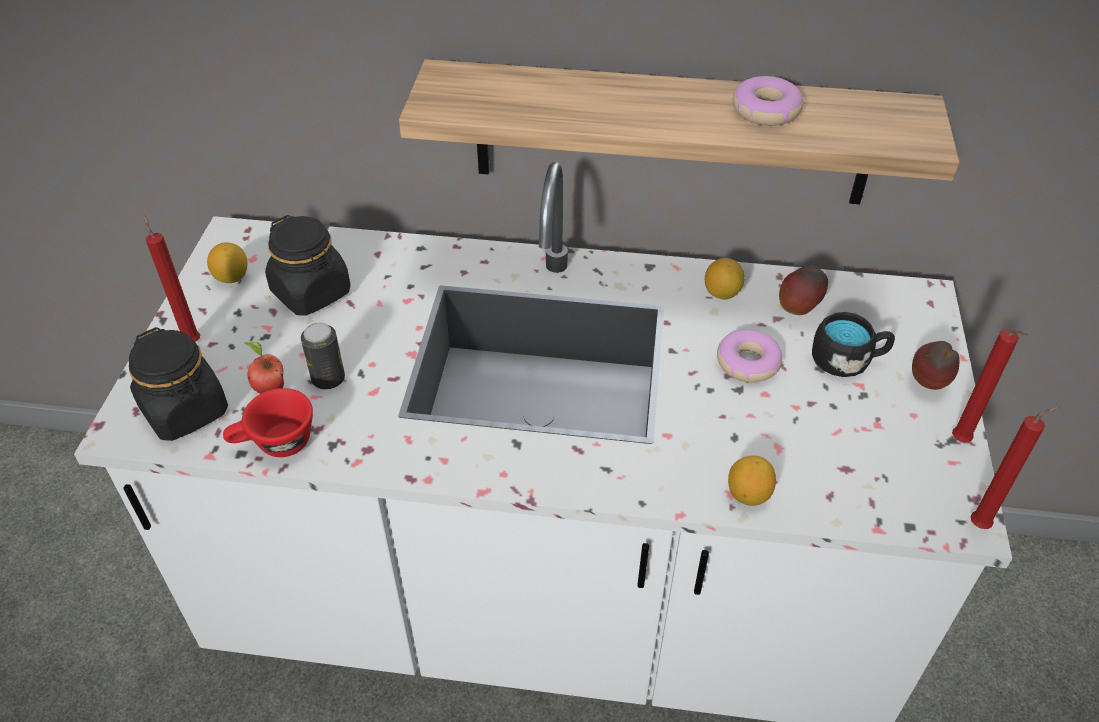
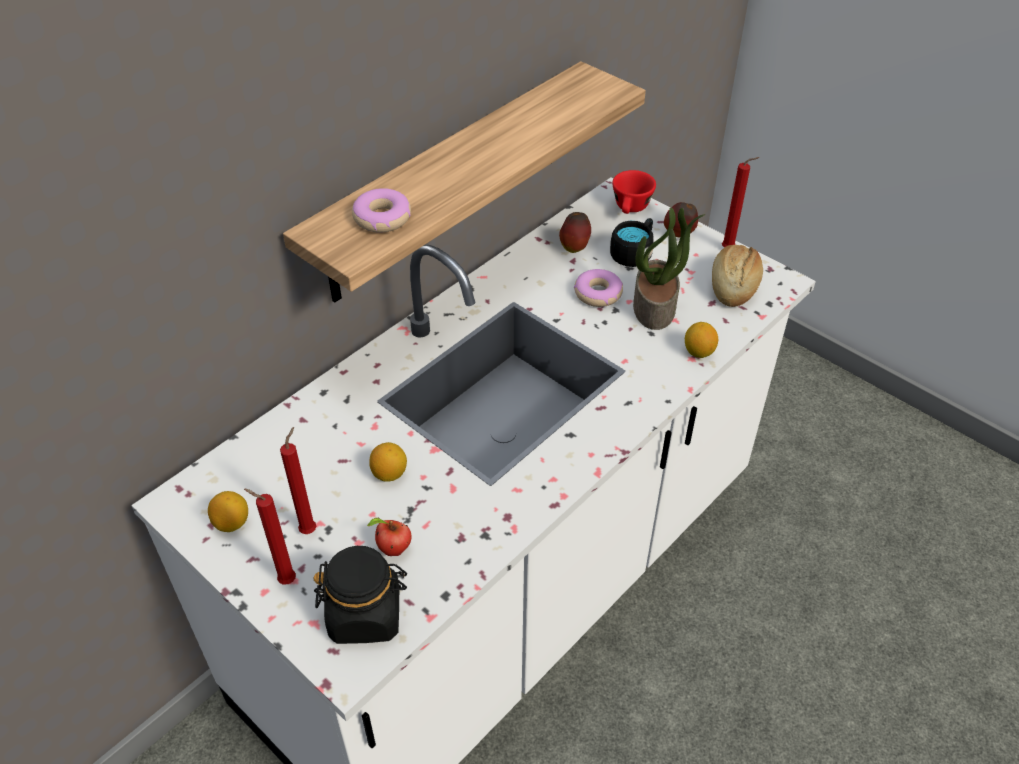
camera: 55 degrees left, 0 degrees up
(275, 444) = (455, 570): red cup -> red cup (631, 209)
(312, 292) = (306, 478): black jar -> none
(328, 379) = (415, 509): can -> none
(722, 293) = (528, 270): lemon -> lemon (389, 473)
(765, 111) = (525, 124): donut -> donut (382, 218)
(780, 421) = (655, 307): none -> potted plant
(900, 476) = (734, 286): none -> bread
(982, 524) = (788, 277): red candle -> red candle (310, 529)

